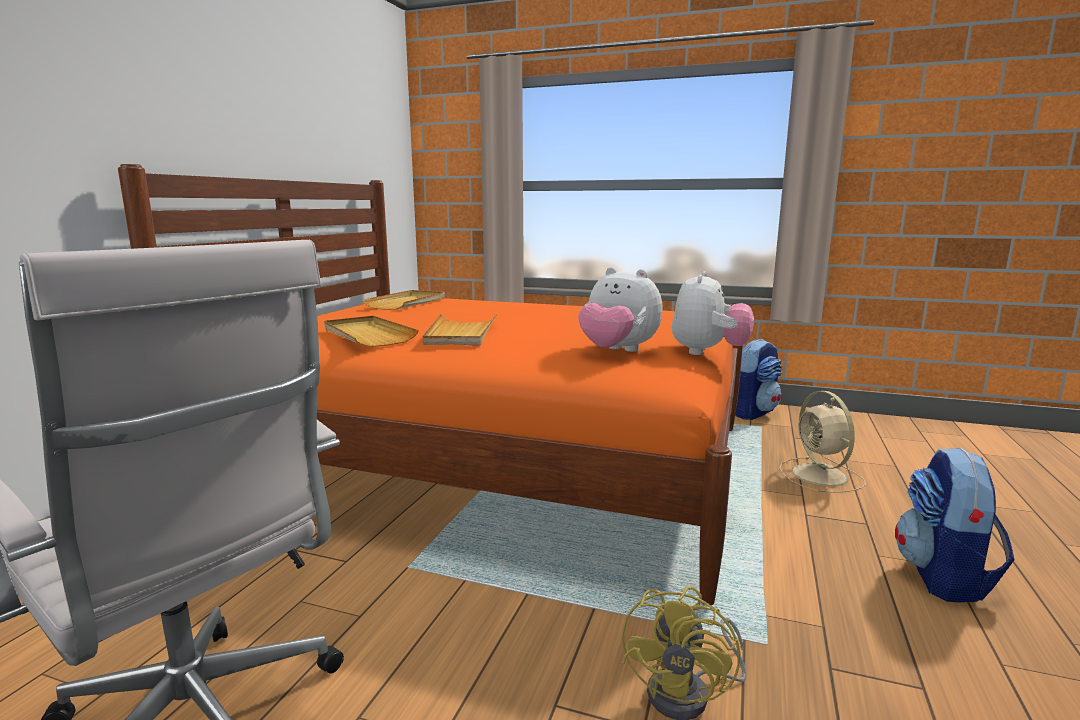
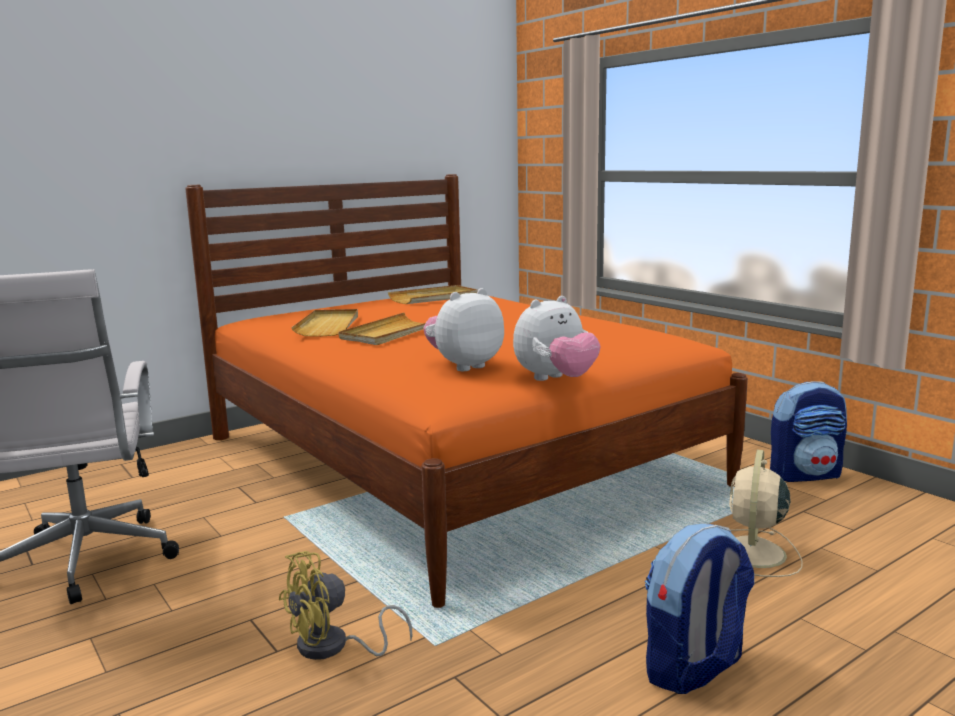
camera: 35 degrees right, 0 degrees up
(617, 351) = (464, 366): plush toy -> plush toy turned 75 degrees clockwise

